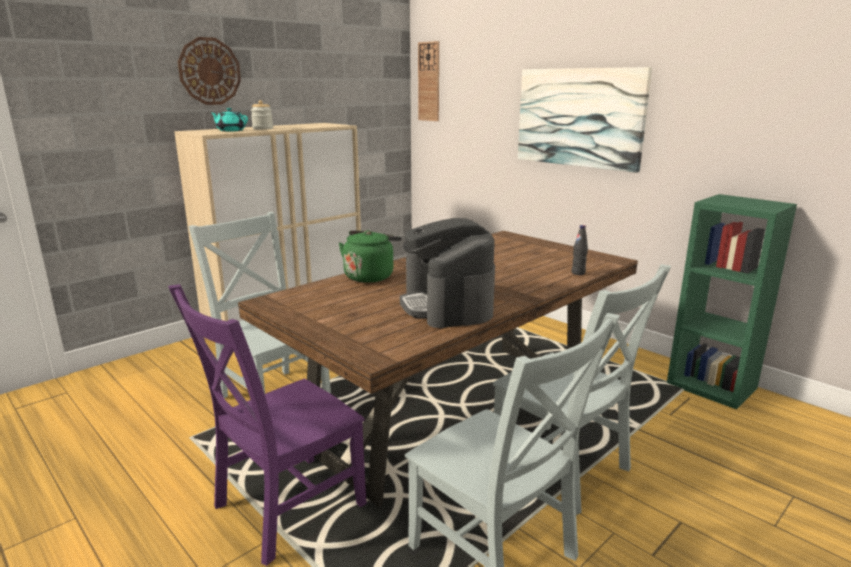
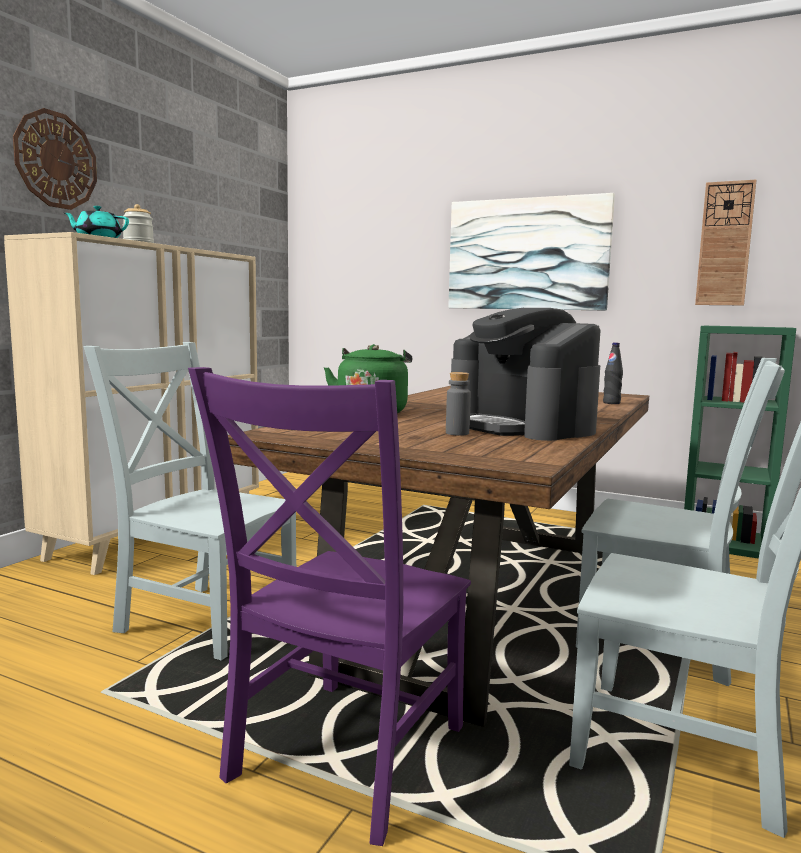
camera: 20 degrees left, 10 degrees down
(387, 312) = (457, 433): none -> grey bottle
(429, 82) = (317, 224): wall clock -> wall clock (725, 244)

